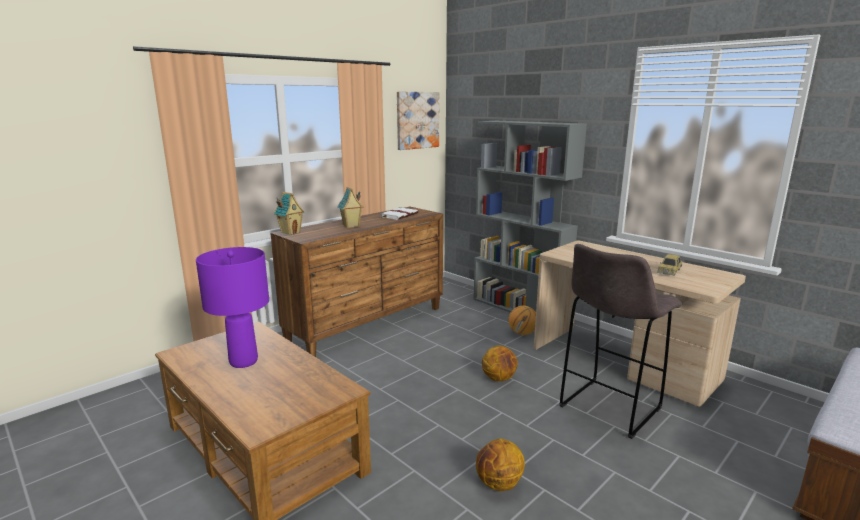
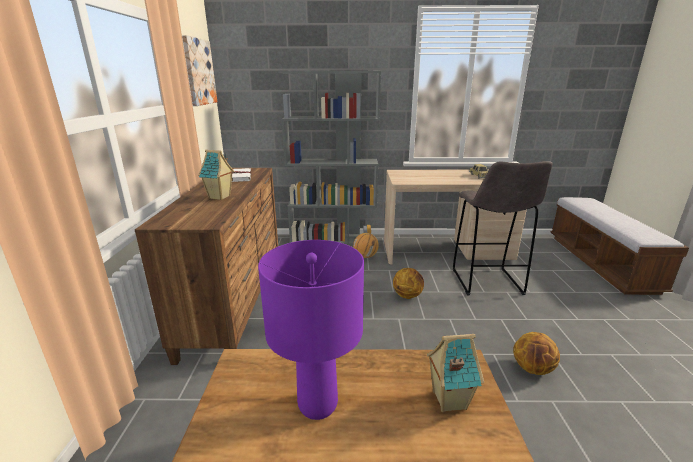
camera: 45 degrees left, 5 degrees up
(290, 232) = (166, 221): toy house -> toy house (448, 400)

